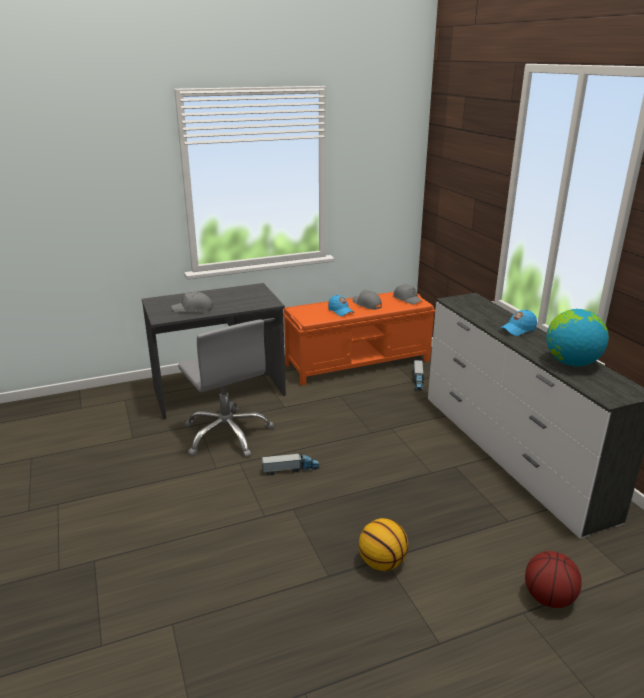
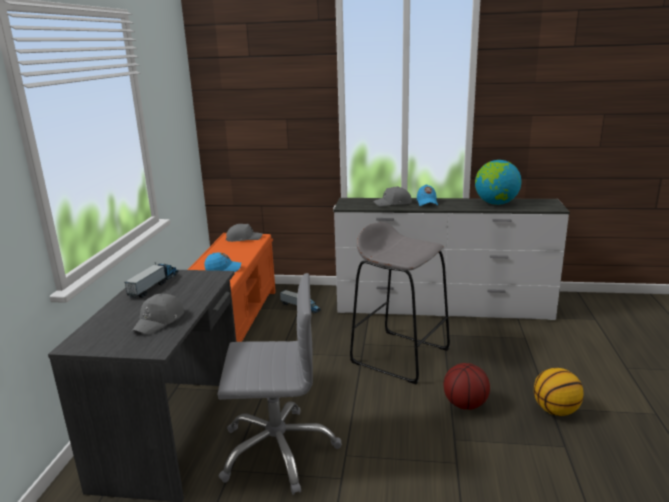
camera: 60 degrees left, 5 degrees down
(290, 469) = (386, 421): toy truck -> toy truck (154, 285)
(366, 304) = (227, 255): grey cap -> grey cap (393, 203)
(391, 451) = (400, 355): none -> grey stool
(549, 598) = (613, 353): basketball -> basketball (465, 404)

